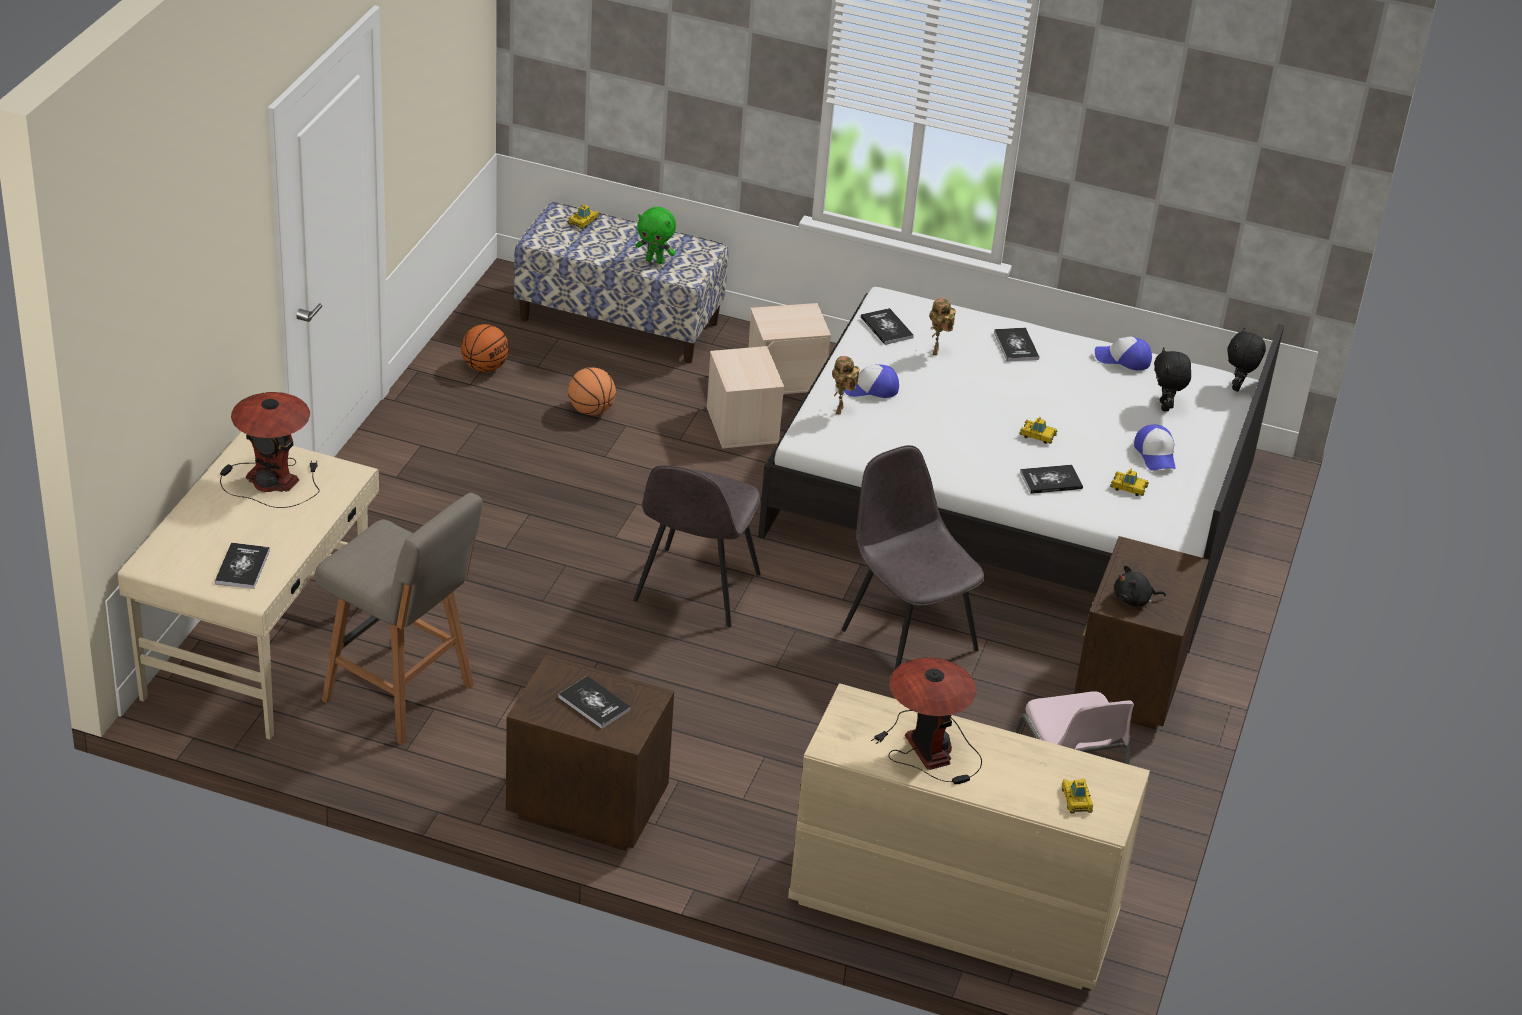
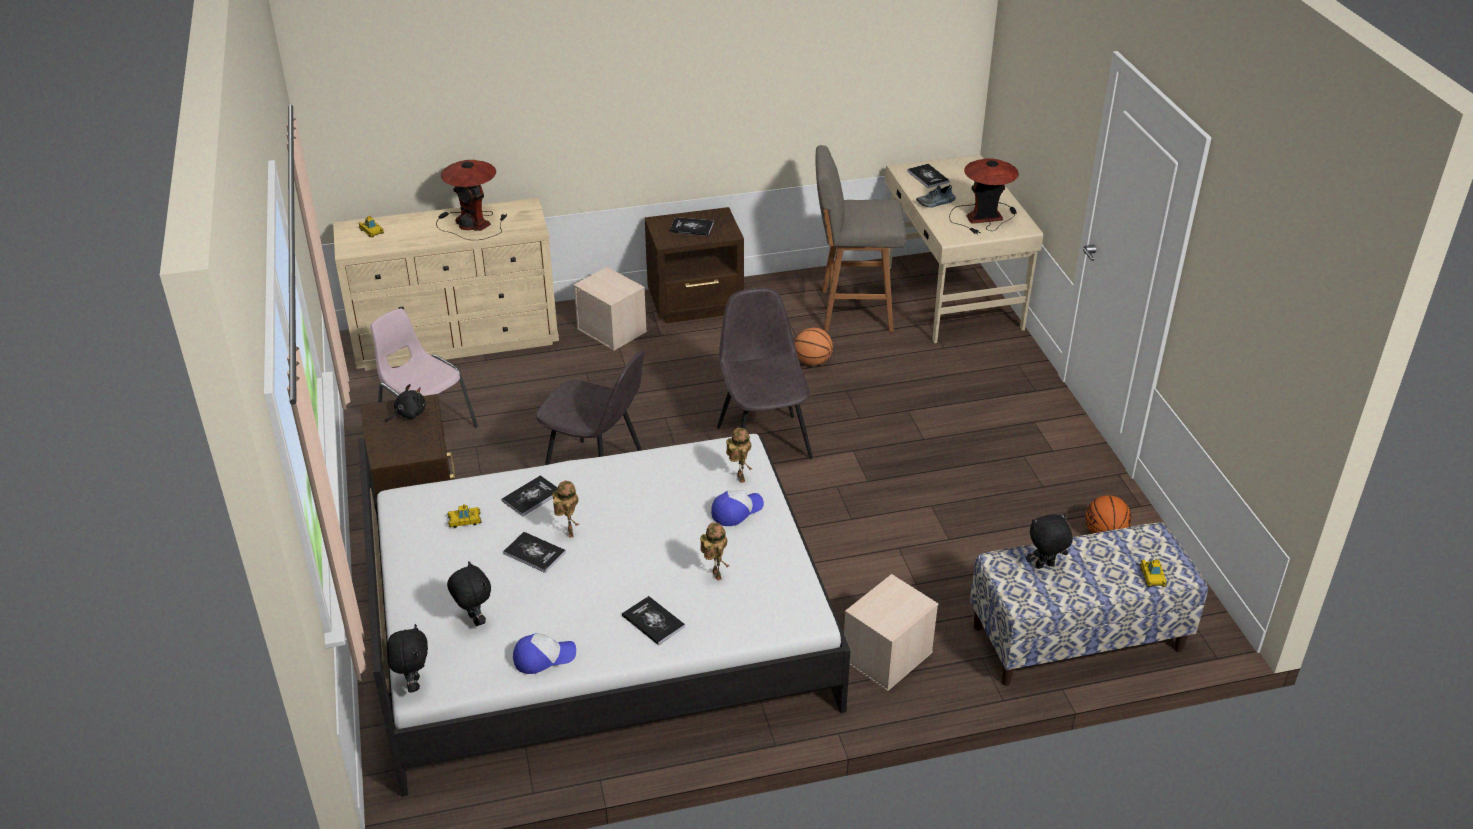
camera: 150 degrees right, 0 degrees up
(295, 525) = (935, 203): none -> shoe
(591, 410) = (987, 538): basketball -> basketball (813, 362)
(655, 260) = (1045, 566): green plush toy -> black plush toy
(741, 424) = (870, 586): beige storage box -> beige storage box (613, 330)
(886, 327) = (779, 580): book -> book (534, 553)
(1037, 435) = (568, 532): toy car -> toy robot
(1155, 454) = (457, 563): cap -> none

